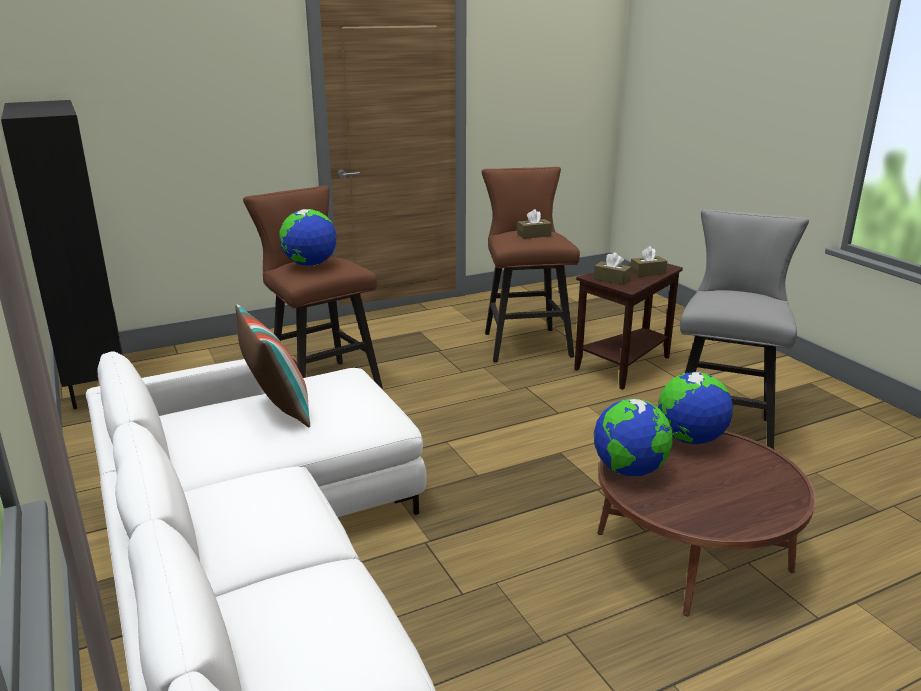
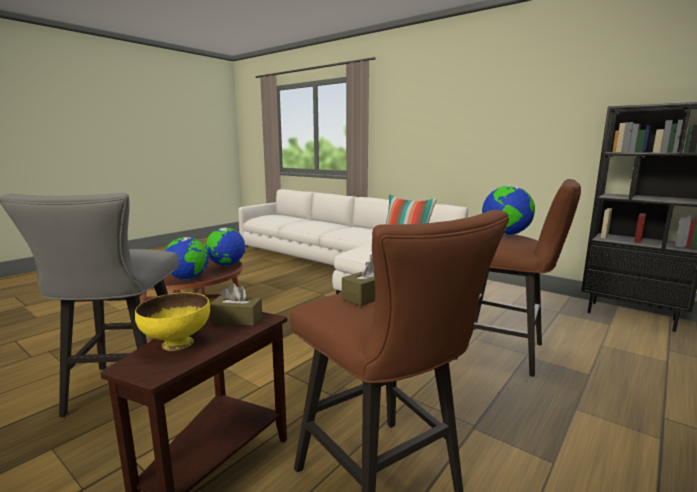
camera: 155 degrees right, 10 degrees down
(647, 272) = (177, 343): brown tissue box -> yellow bowl

